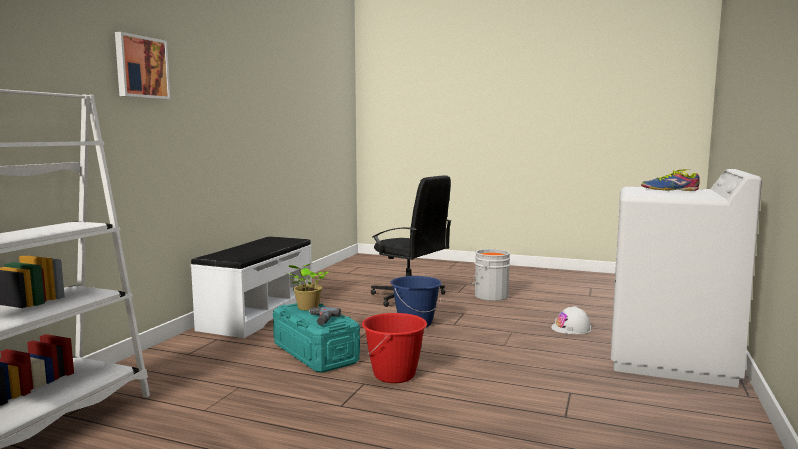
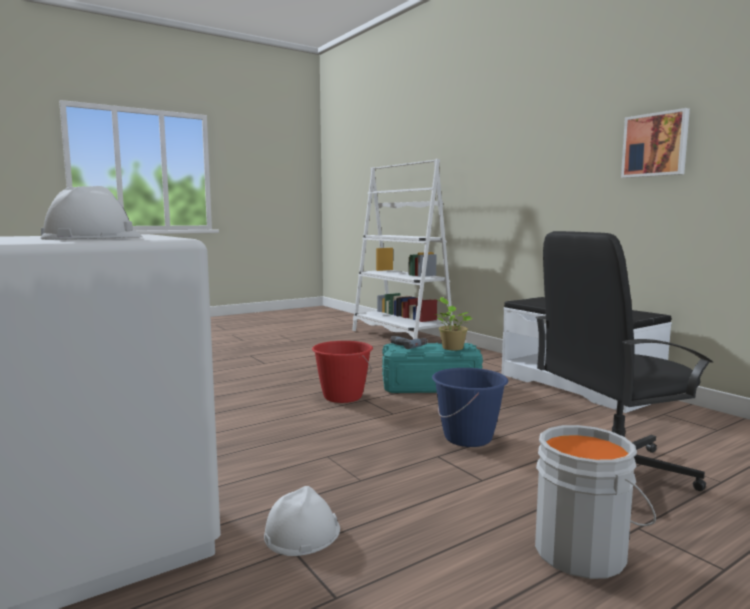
camera: 125 degrees right, 0 degrees up
(141, 67) = (525, 124): picture -> picture (655, 145)
(670, 190) = (93, 238): shoe -> white hard hat

